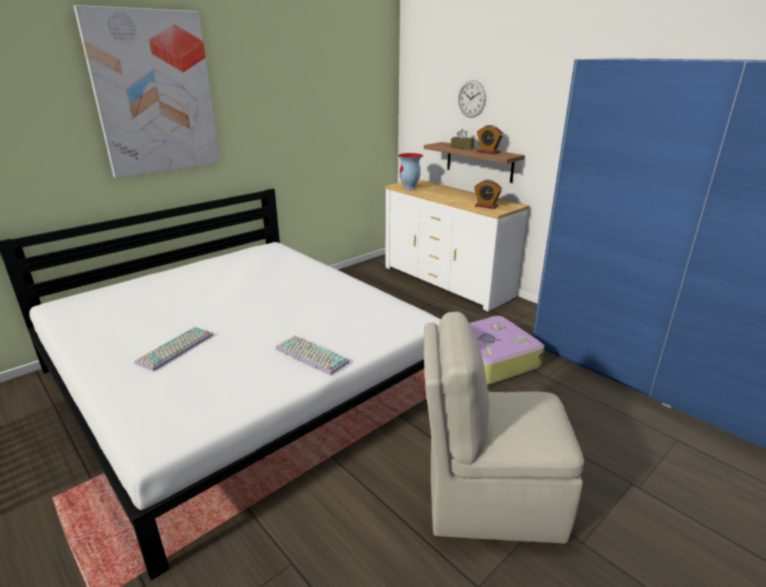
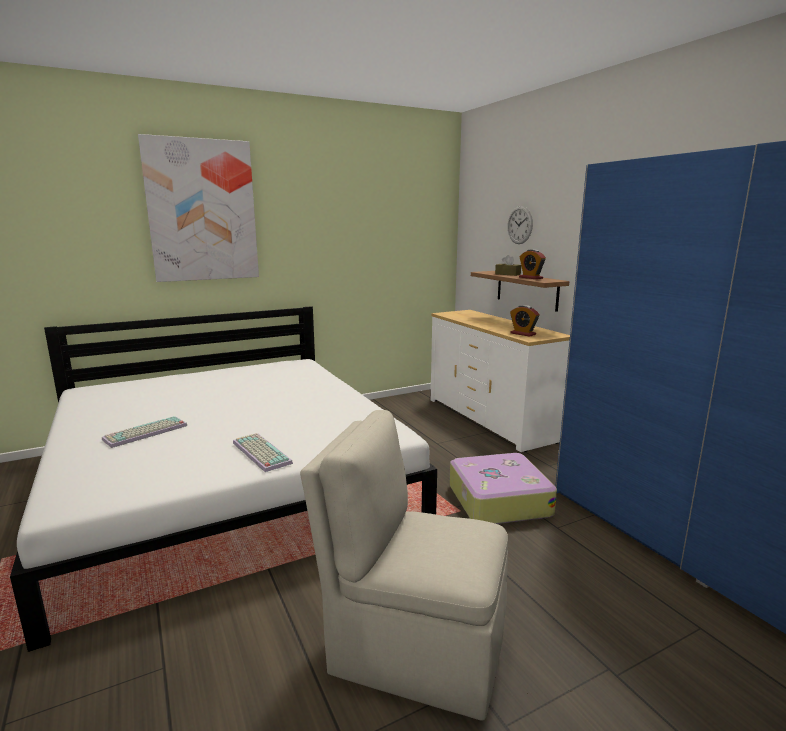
camera: 15 degrees right, 10 degrees down
(410, 188) = (455, 316): vase -> none

